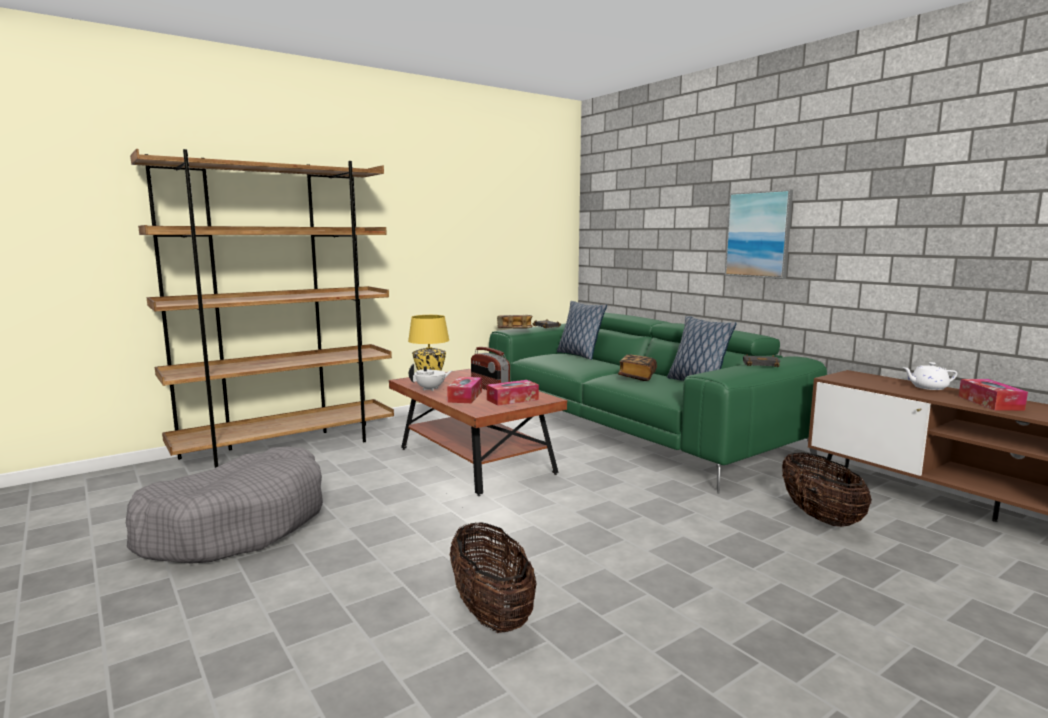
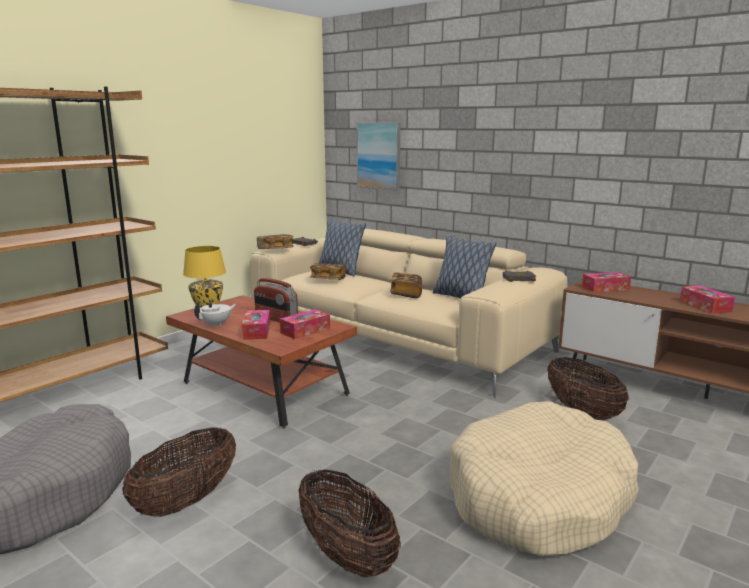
camera: 15 degrees left, 5 degrees up
(360, 545) = (186, 501): none -> basket
(562, 361) = (328, 279): none -> book
(632, 427) = (396, 336): green sofa -> beige sofa
(726, 592) = (538, 498): none -> beige dog bed
(758, 234) = (504, 158): picture -> picture (379, 156)
(867, 380) = (605, 288): none -> tissue box
(927, 387) = (653, 293): white teapot -> none

